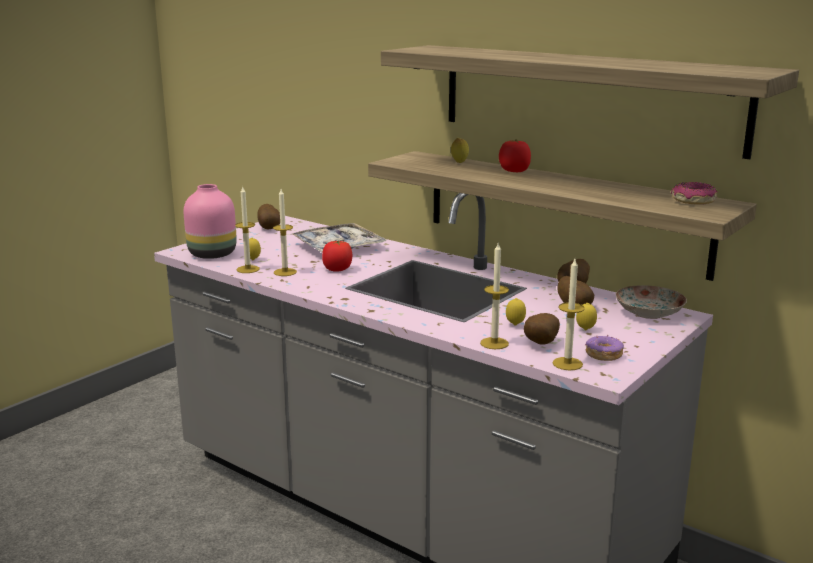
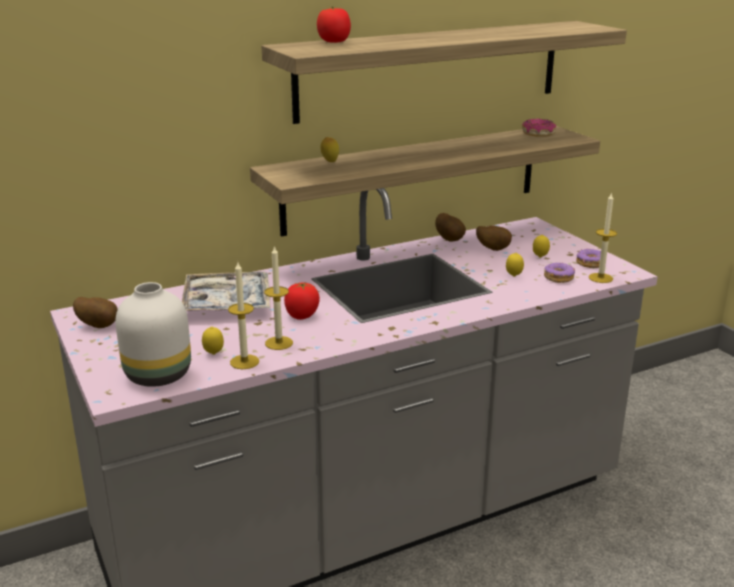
camera: 65 degrees left, 5 degrees up
(214, 254) = (159, 374): pink vase -> white vase
(494, 343) = (547, 291): candle -> none
(514, 171) = (390, 153): tomato -> tomato (334, 42)
(539, 344) = (558, 278): potato -> donut
(649, 313) = (520, 231): plate -> none

